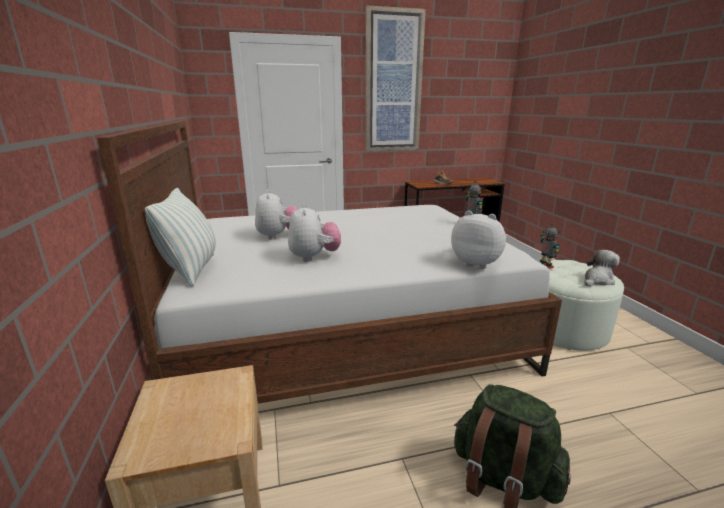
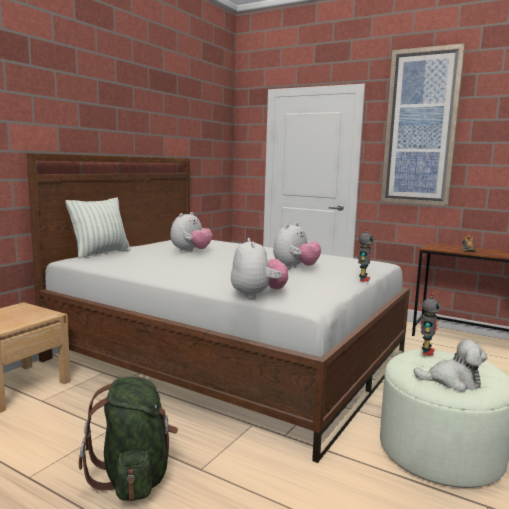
camera: 45 degrees right, 10 degrees down
(314, 257) = (170, 264): plush toy -> plush toy (295, 268)

